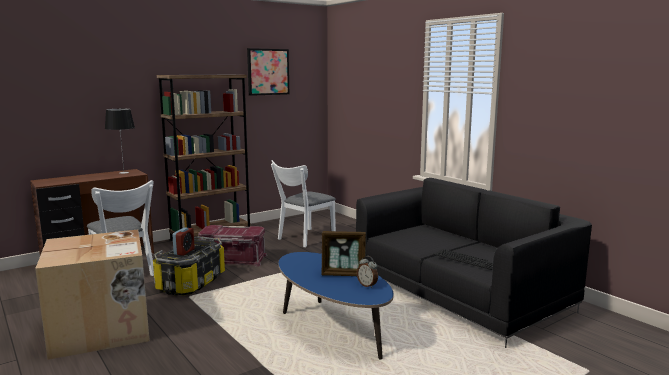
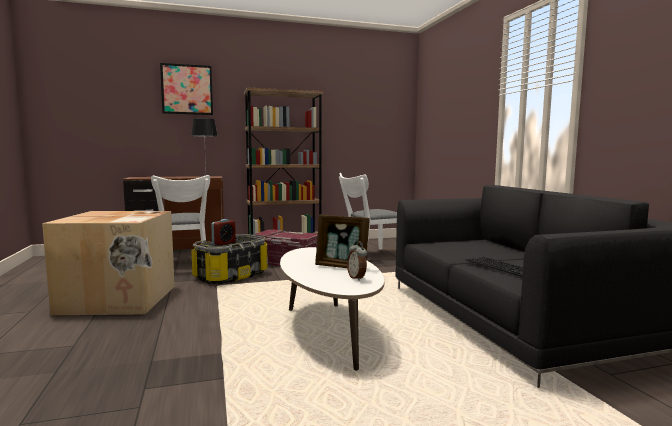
camera: 20 degrees right, 5 degrees down
(268, 72) = (353, 95): picture -> picture (187, 89)
(331, 327) = (328, 330): blue coffee table -> white coffee table

